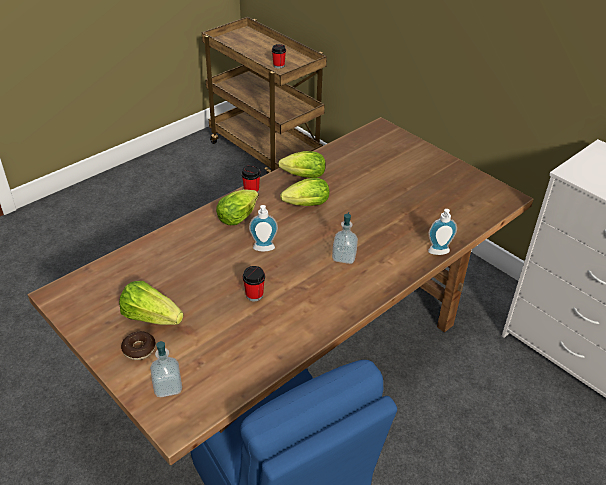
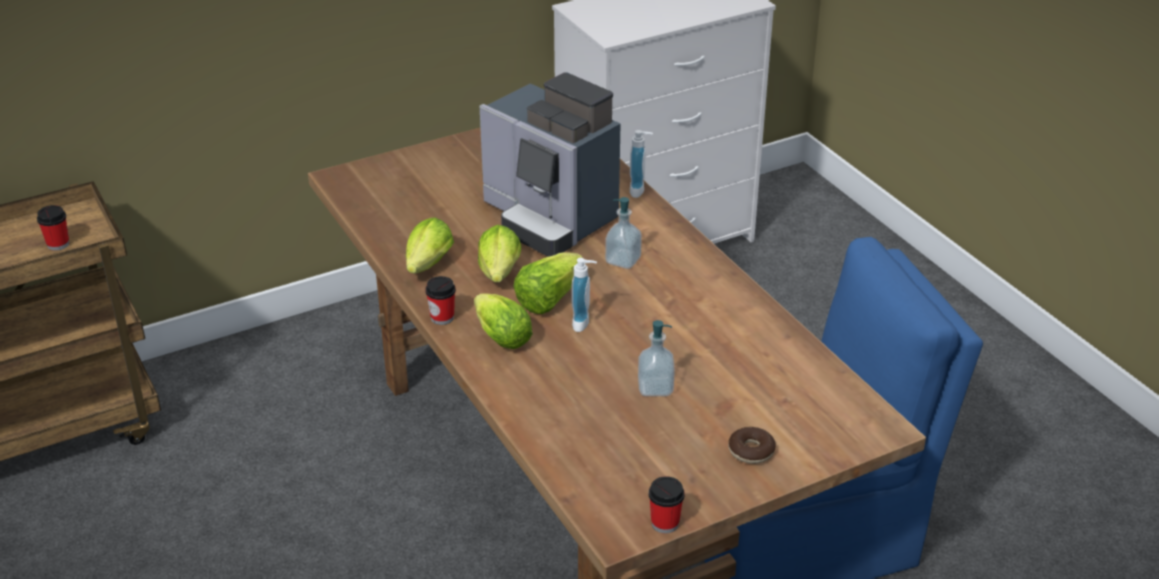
camera: 75 degrees left, 5 degrees down
(151, 317) = (692, 437): lettuce -> lettuce (548, 299)
(168, 387) = (820, 430): soap dispenser -> soap dispenser (655, 387)
(254, 295) = (674, 342): cup -> cup (665, 523)
(379, 215) = (549, 218): none -> coffee machine

